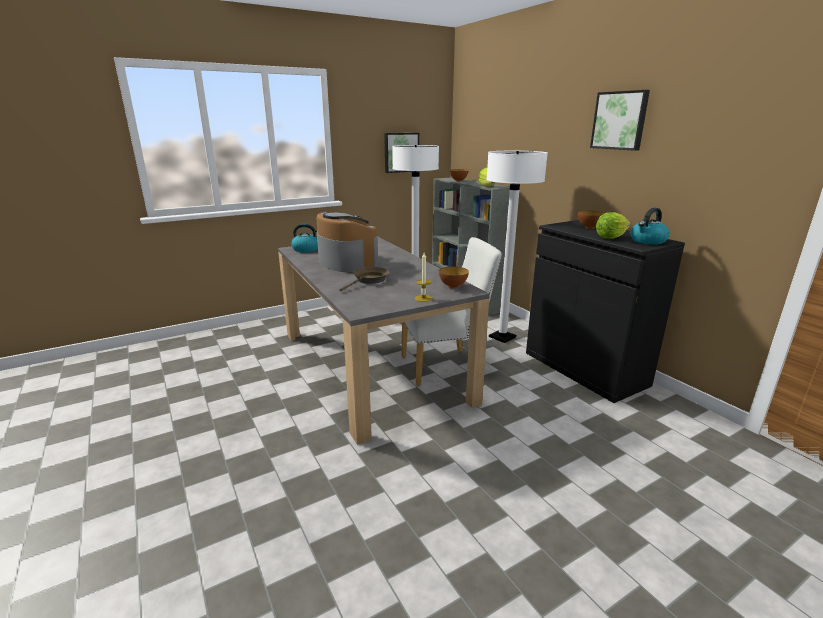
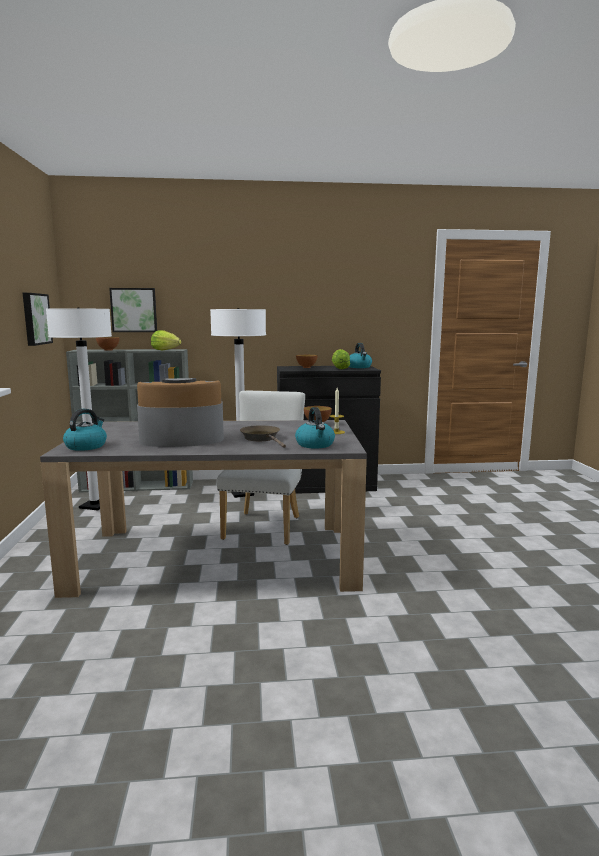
camera: 65 degrees left, 10 degrees down
(363, 299) = (315, 445): none -> kettle
(620, 120) = (297, 284): picture -> picture (134, 310)

